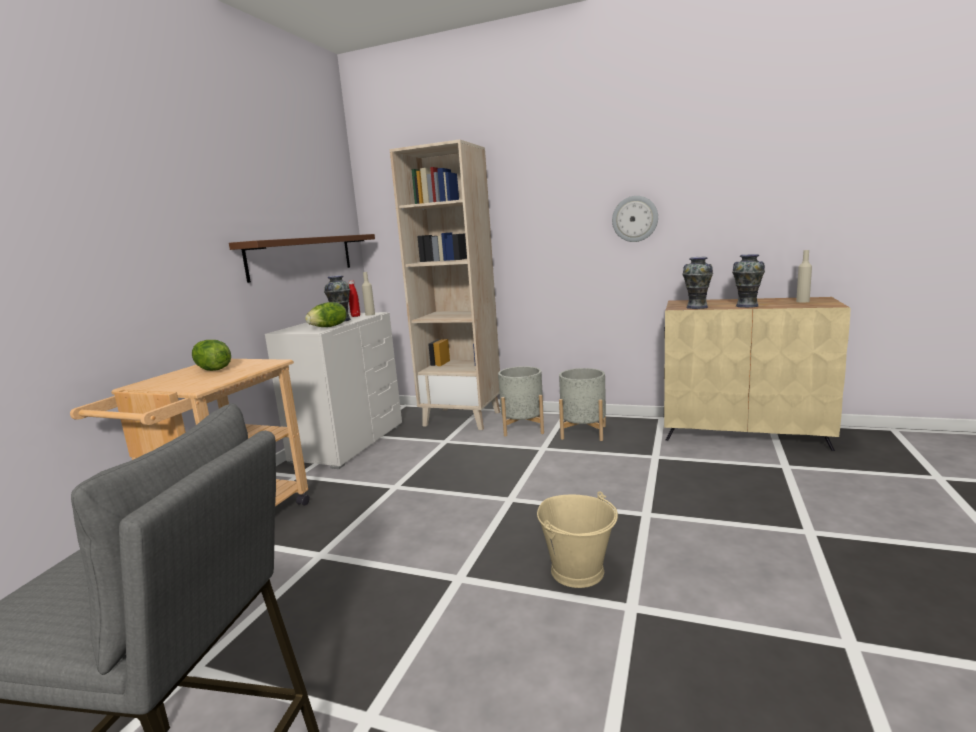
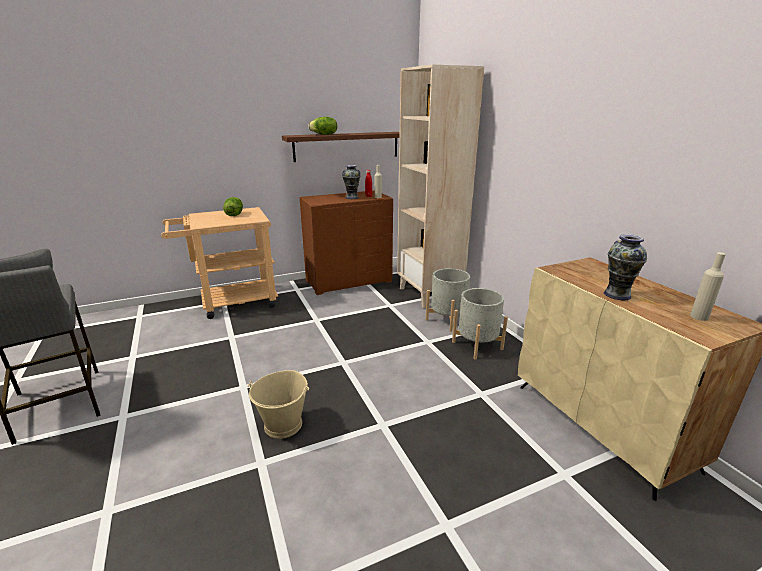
camera: 45 degrees right, 10 degrees up
(329, 327) = (330, 201): lettuce -> lettuce (324, 134)
(348, 443) = (348, 280): white dresser -> brown dresser
(635, 219) = (583, 160): wall clock -> none
(696, 307) = (570, 276): vase -> none

